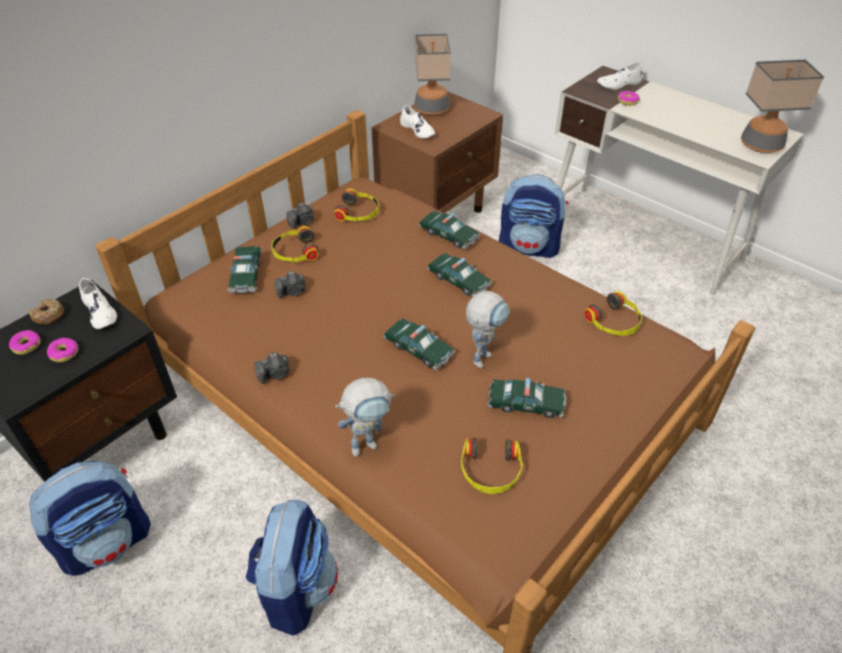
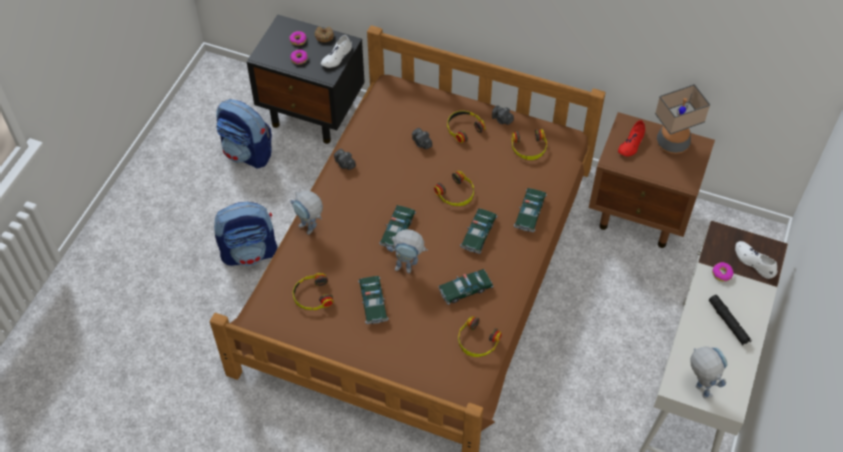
camera: 70 degrees right, 10 degrees up
(246, 275) = (427, 112): toy car -> toy car (465, 289)
(389, 283) = (456, 194): none -> headphones
(418, 130) = (631, 143): white shoe -> red shoe
(529, 247) = (628, 297): backpack -> none
(686, 112) = (728, 322): none -> black flashlight
(760, 145) = (698, 387): table lamp -> toy robot

